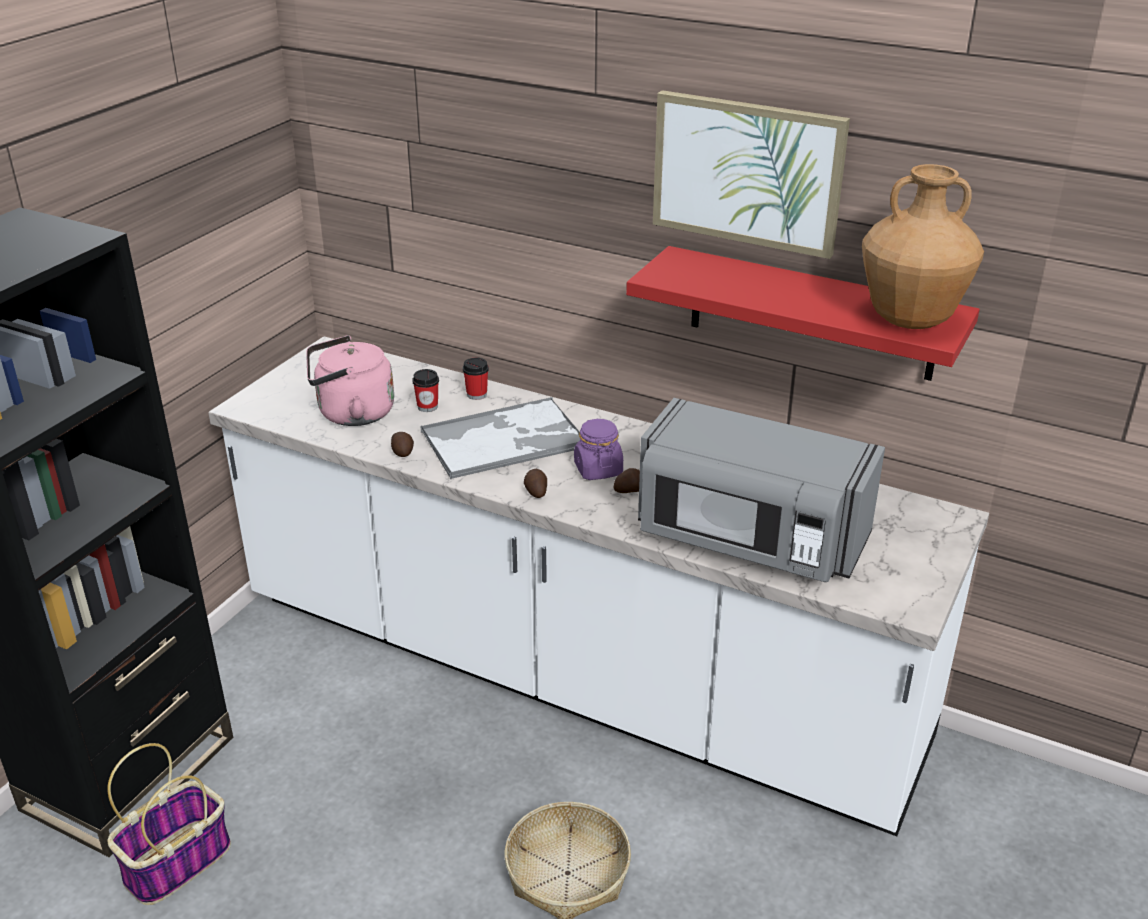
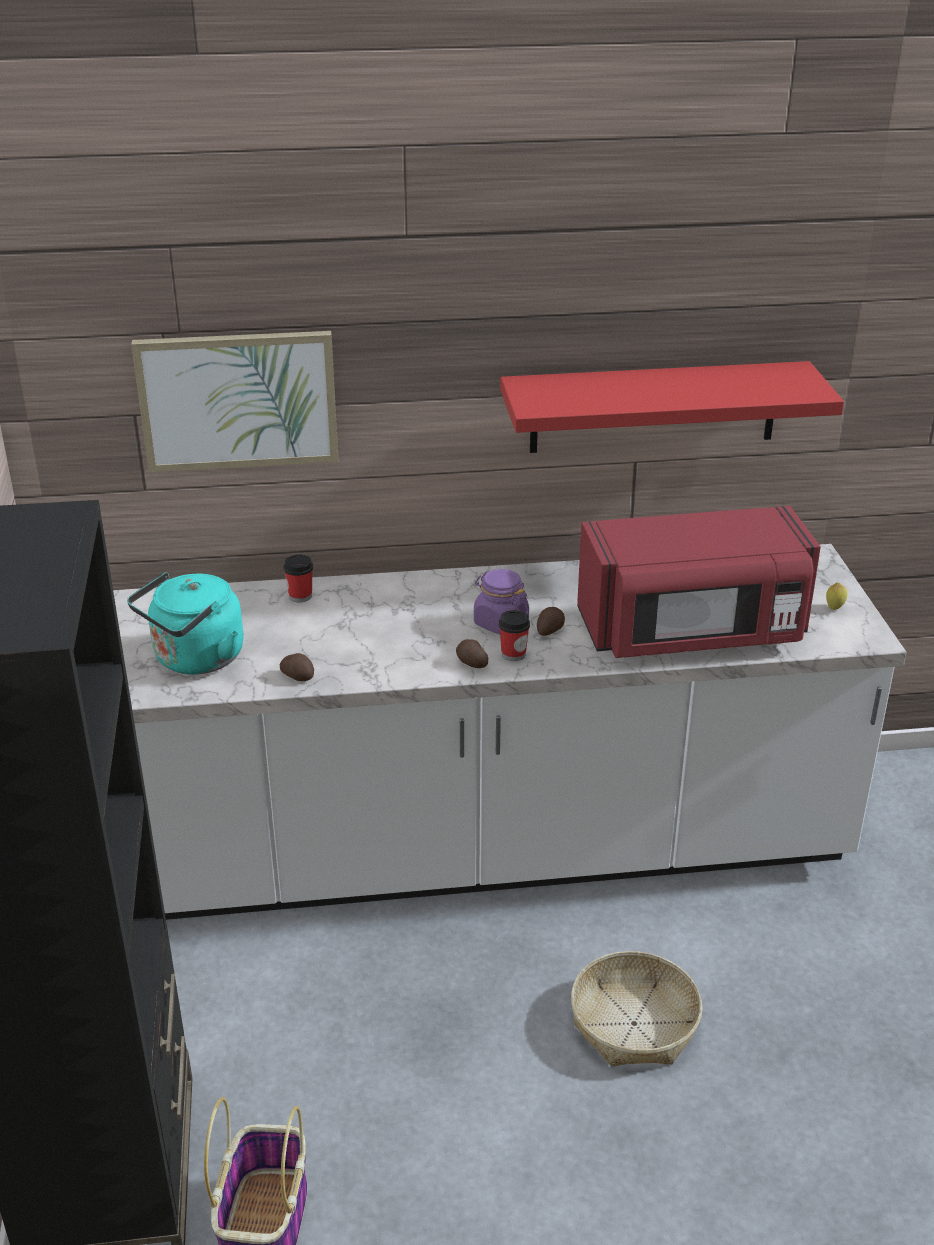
camera: 35 degrees left, 0 degrees up
(351, 414) = (195, 660): pink kettle -> turquoise kettle
(427, 407) = (266, 625): cup -> cup (513, 654)
(505, 439) = (382, 628): tray -> none
(747, 172) = (583, 283): picture -> picture (238, 400)
(749, 539) = (692, 632): grey microwave -> red microwave
(911, 320) = (780, 385): brown vase -> none
(913, 570) = (834, 608): none -> lemon

